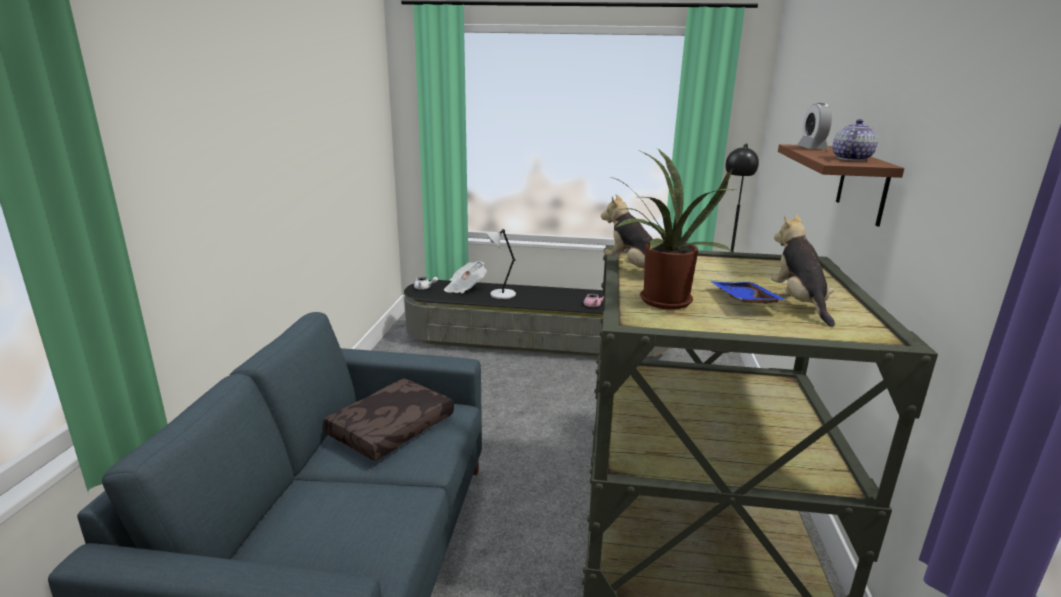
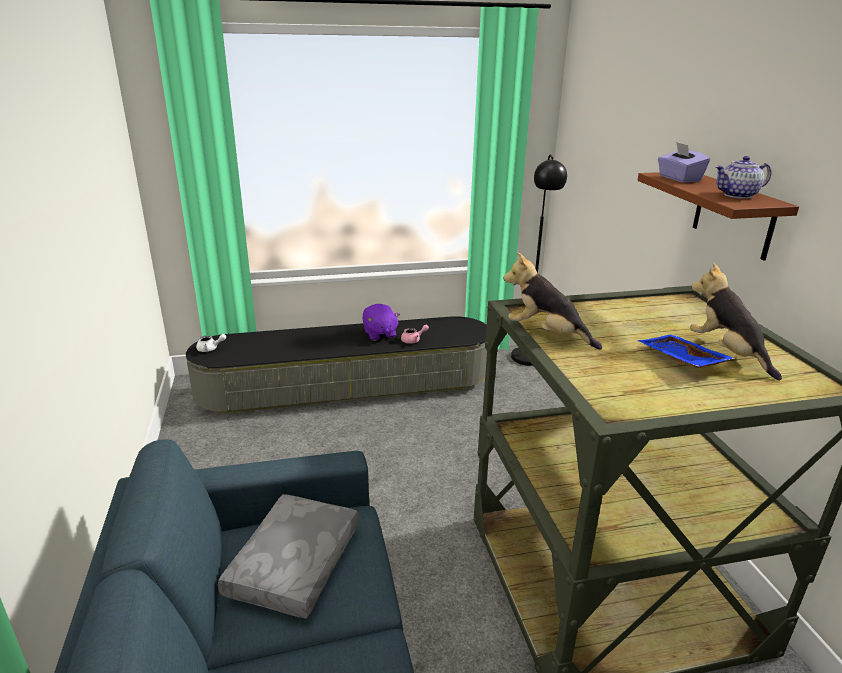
camera: 20 degrees left, 5 degrees up
(392, 430) = (296, 565): brown pillow -> grey pillow
(465, 288) = (259, 341): newspaper -> none
(501, 295) = (305, 343): grey table lamp -> none
(568, 297) = (379, 334): none -> purple plush toy
(660, 302) = (611, 377): potted plant -> none
(812, 148) = (679, 179): alarm clock -> purple tissue box
(850, 159) = (738, 195): teapot -> teapot turned 120 degrees counterclockwise

